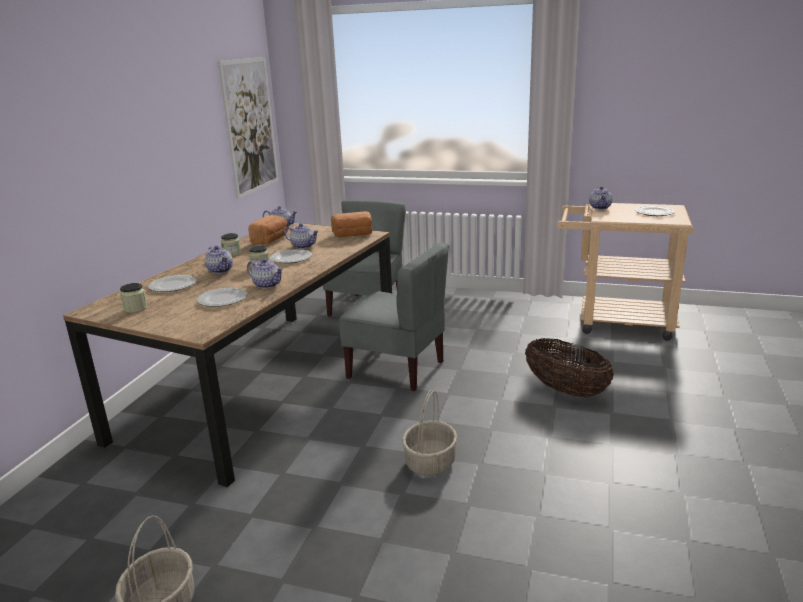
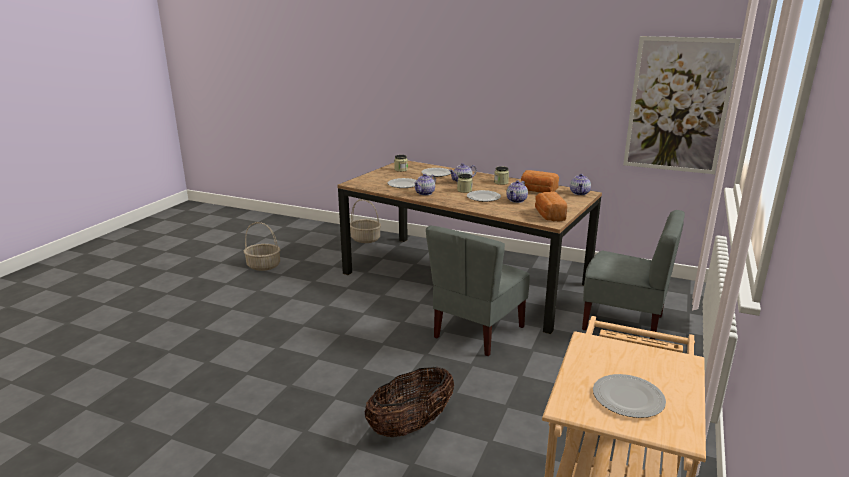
camera: 95 degrees right, 0 degrees up
(430, 462) = (330, 337): basket -> basket (366, 239)
(600, 207) = (654, 351): teapot -> none

